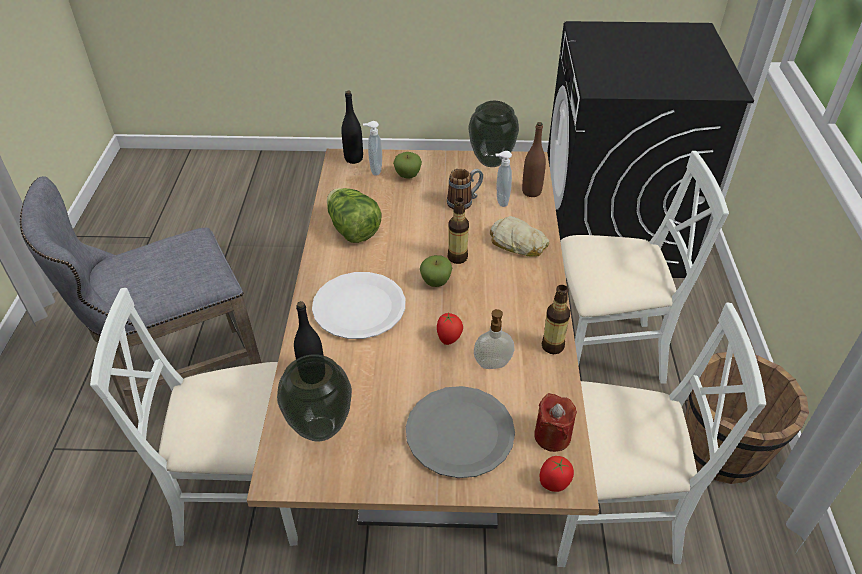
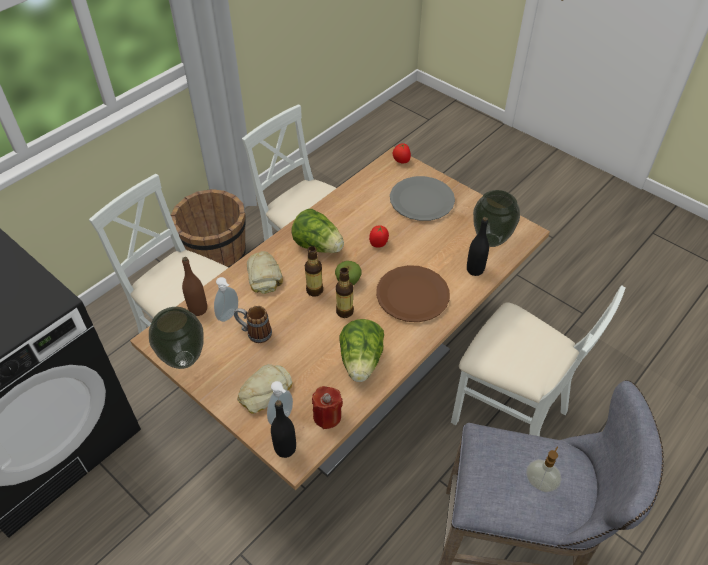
camera: 140 degrees left, 5 degrees up
(359, 307) = (413, 295): white plate -> brown plate
(408, 176) = (264, 391): apple -> bread
(493, 365) = (370, 218): soap dispenser -> soap dispenser (540, 483)
(507, 298) = (318, 246): none -> lettuce
(552, 346) = (329, 208): bottle -> bottle (344, 311)
(552, 436) = (380, 176): red candle -> red candle (327, 416)

